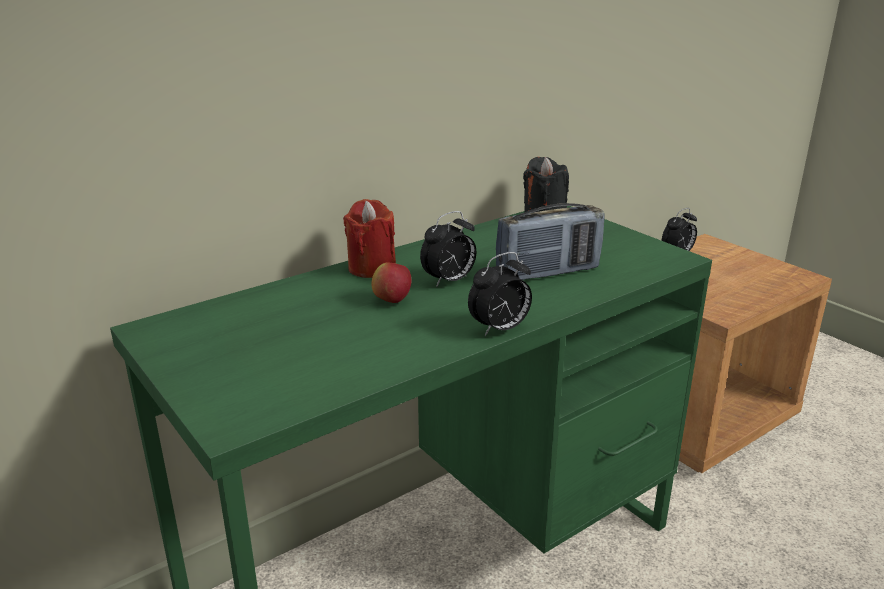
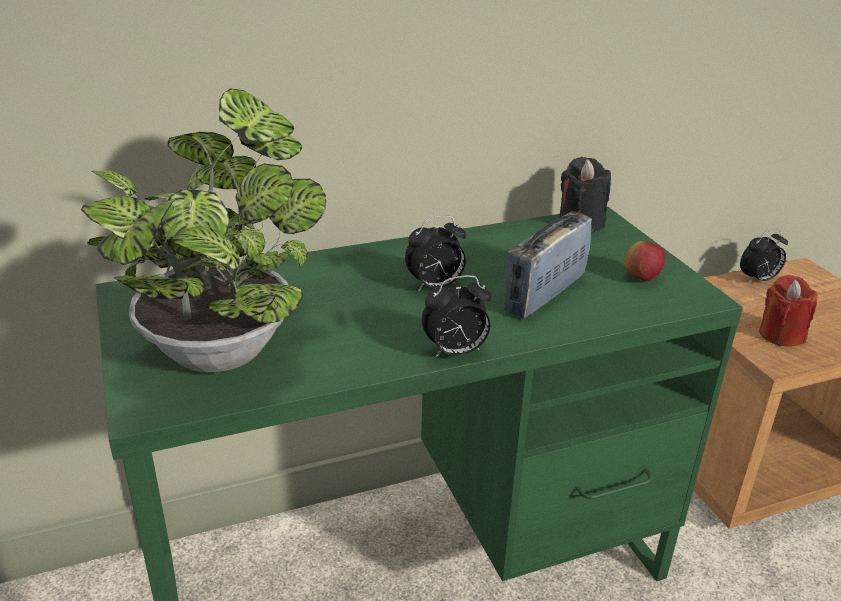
camera: 15 degrees right, 5 degrees up
(278, 357) = (224, 344): none -> potted plant
(372, 268) = (366, 258): red candle -> red candle (781, 335)
(392, 300) = (365, 299): apple -> apple (641, 278)
(548, 273) = (544, 293): radio -> radio turned 135 degrees clockwise

